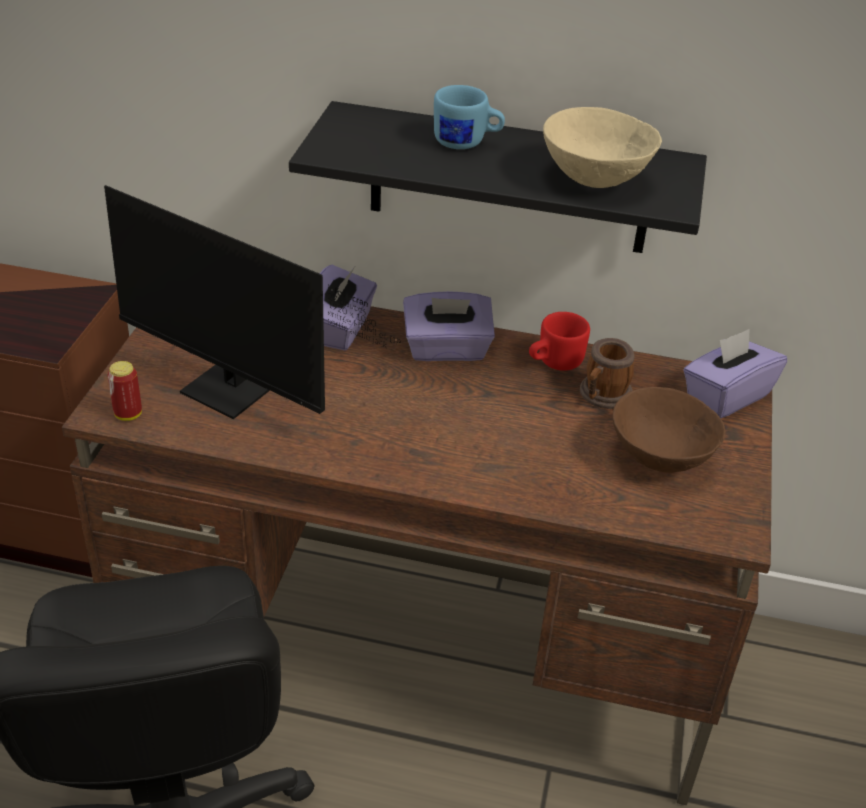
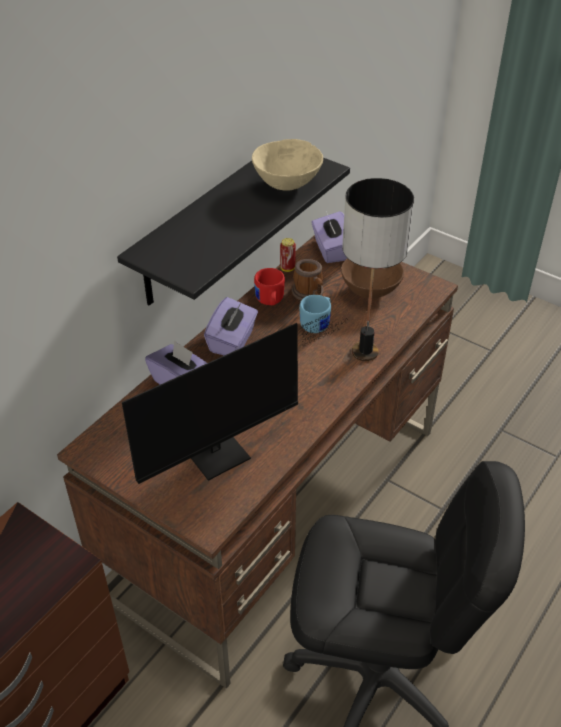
camera: 65 degrees left, 5 degrees up
(128, 414) = (218, 513): can -> can (287, 268)
(467, 143) = (215, 216): blue mug -> blue mug (317, 323)
(510, 483) = (365, 353): none -> table lamp

